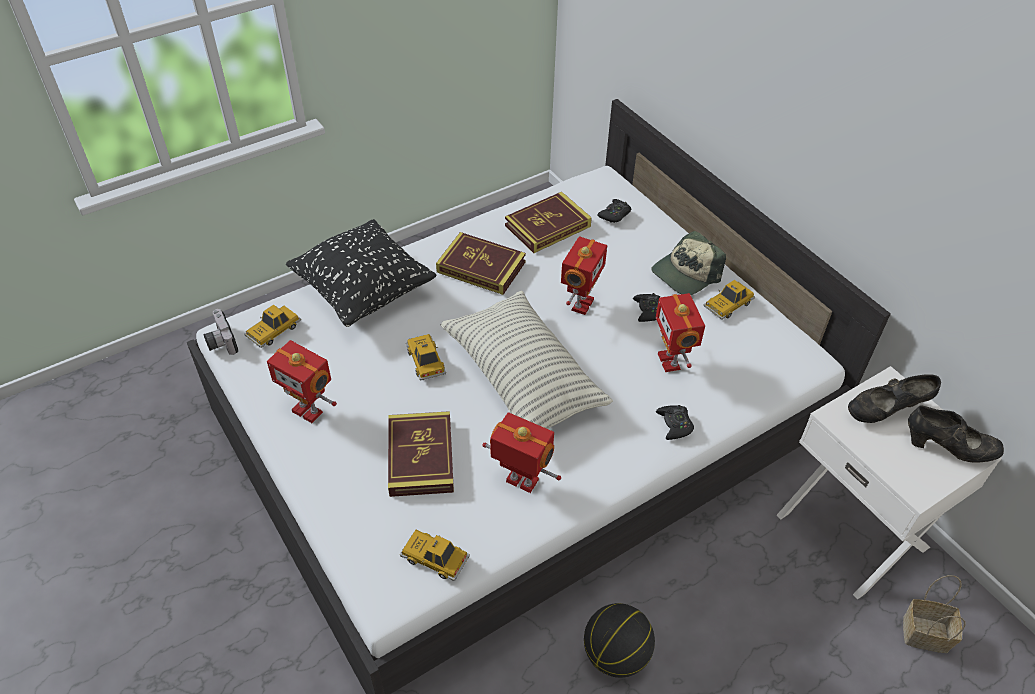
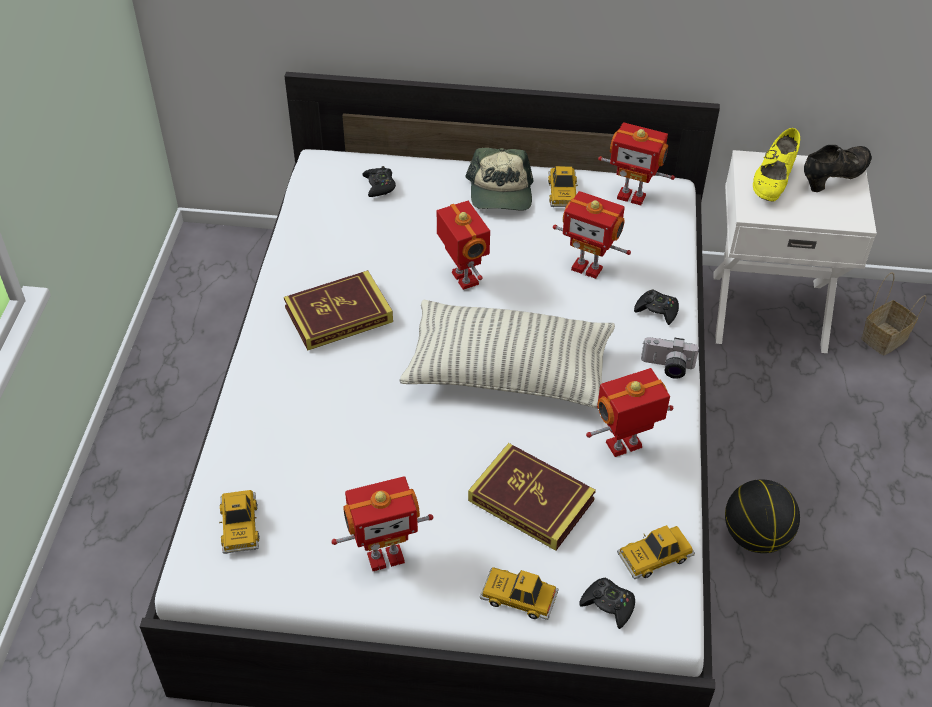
camera: 50 degrees left, 0 degrees up
(220, 341) = (203, 582): camera -> camera (667, 368)
(364, 292) = (268, 421): black pillow -> none
(425, 361) = (416, 428): toy car -> toy car (518, 597)
(547, 226) = (340, 236): book -> none
(648, 311) = (517, 243): black game controller -> black game controller (608, 605)
(775, 343) = (632, 196): none -> toy robot
(886, 411) = (772, 182): black shoe -> yellow shoe

